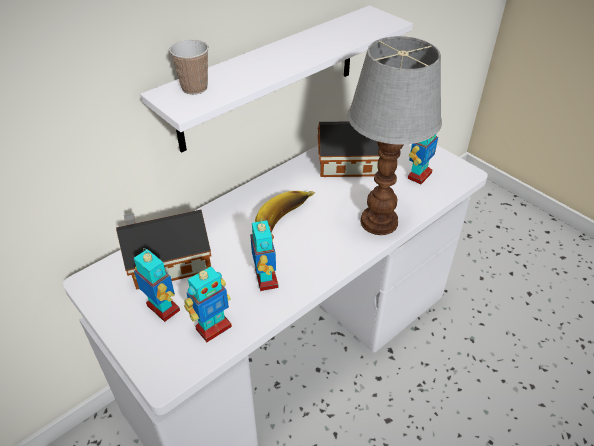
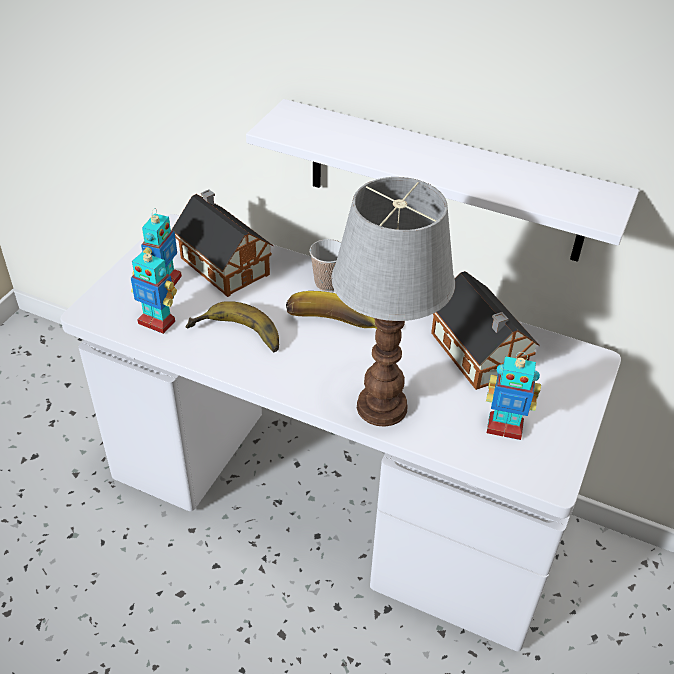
camera: 65 degrees right, 0 degrees up
(194, 88) = (314, 123): cup -> cup (327, 284)
(265, 279) = (236, 338): toy robot -> banana

